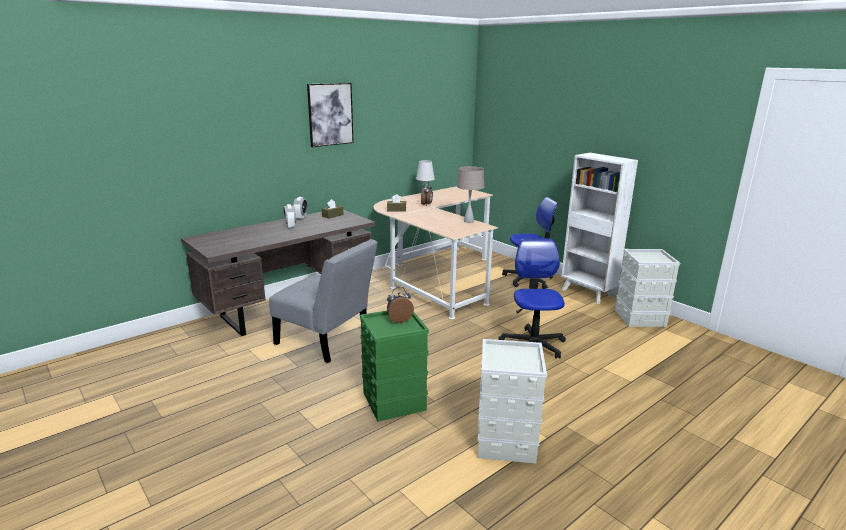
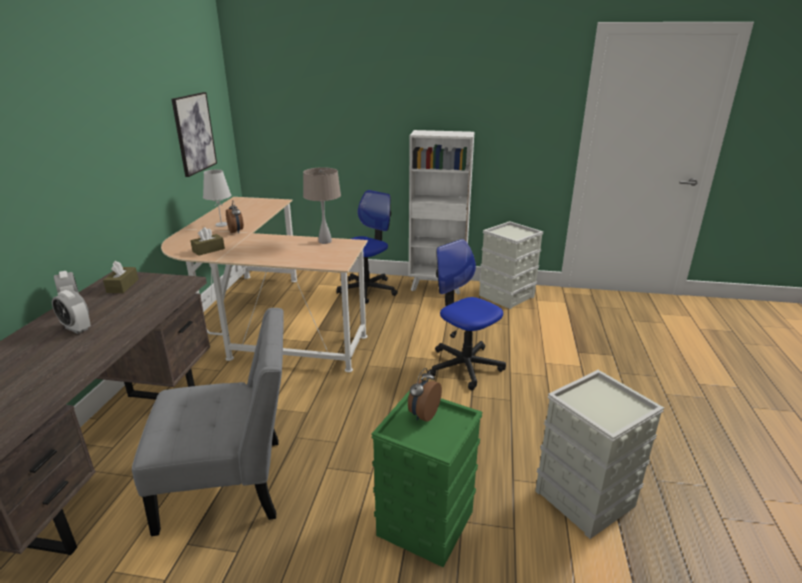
camera: 40 degrees left, 5 degrees up
(330, 114) = (65, 117): picture -> picture (194, 133)

